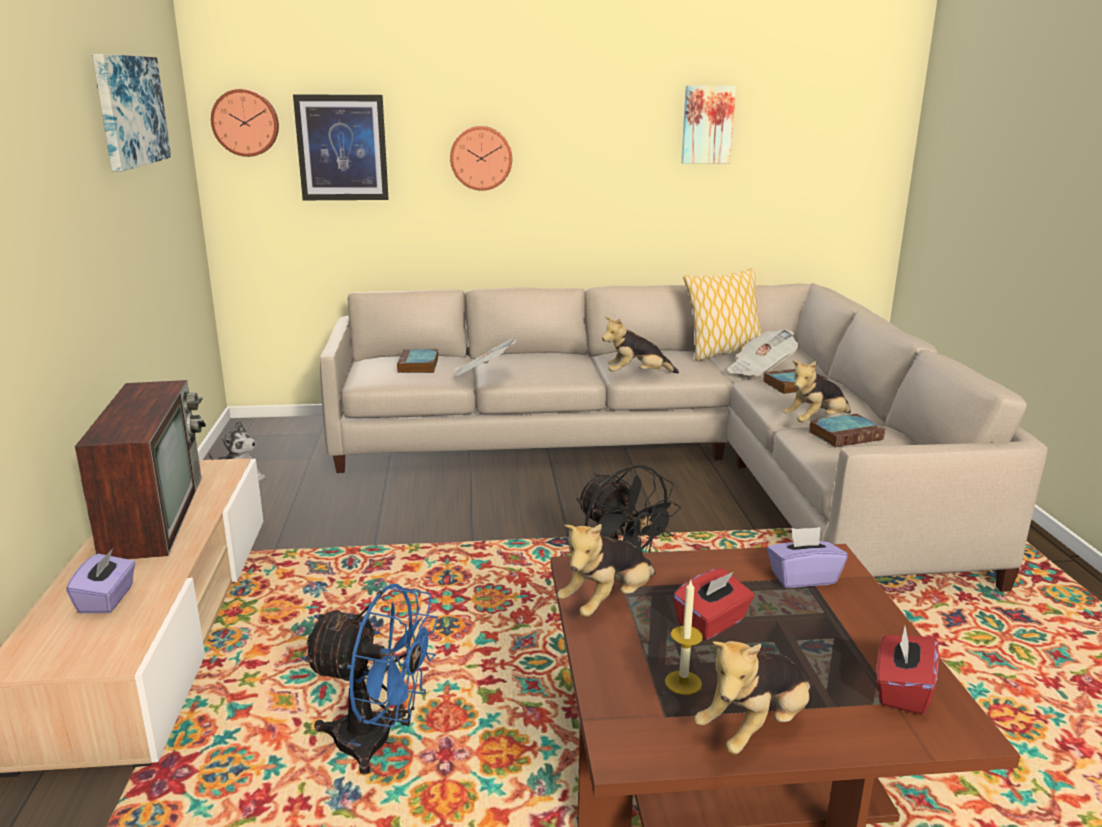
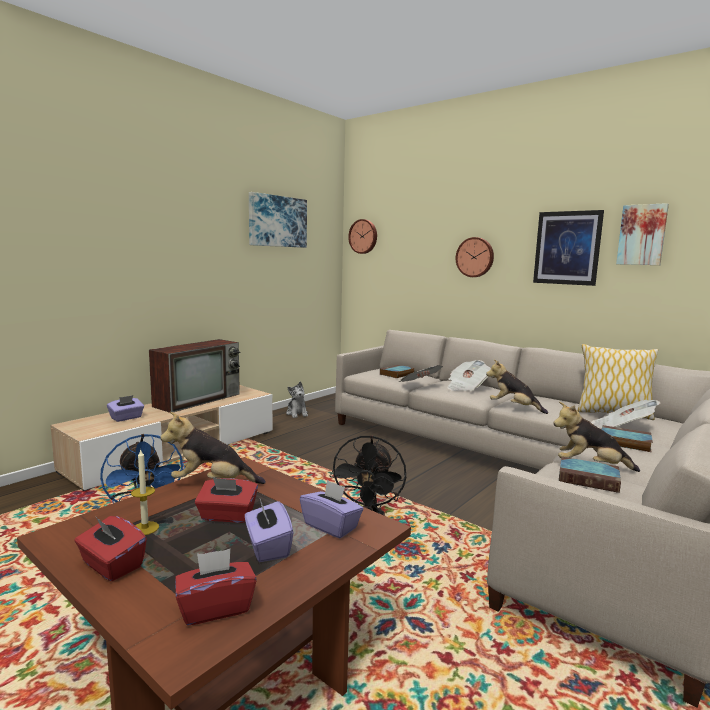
camera: 45 degrees right, 10 degrees down
(342, 148) = (403, 250): picture -> picture (567, 248)
(541, 362) = (466, 387): none -> newspaper
(755, 728) = (111, 565): plush toy -> red tissue box
(811, 625) = (267, 547): none -> purple tissue box

